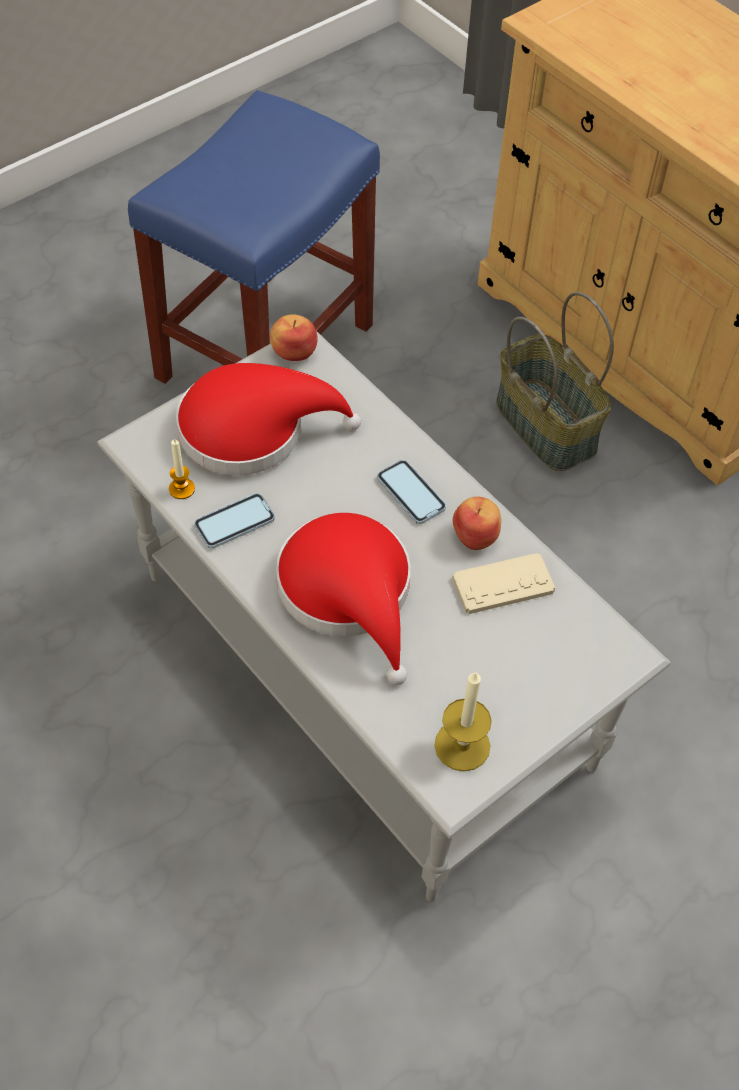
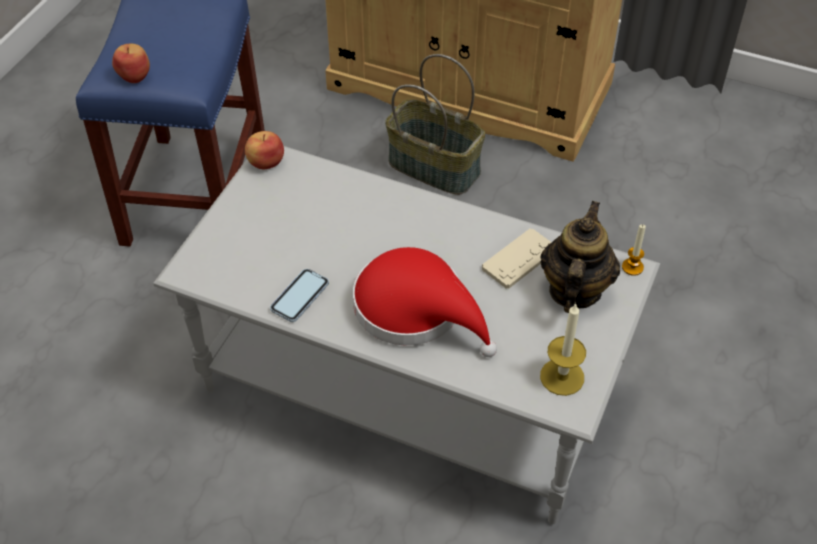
camera: 25 degrees left, 5 degrees down
(182, 489) = (244, 289): candle -> candle (632, 267)
(252, 429) = (270, 227): red hat -> none
(411, 493) = (415, 225): phone -> none
(476, 535) = (479, 235): apple -> apple (135, 75)
(543, 649) = (574, 290): none -> teapot

